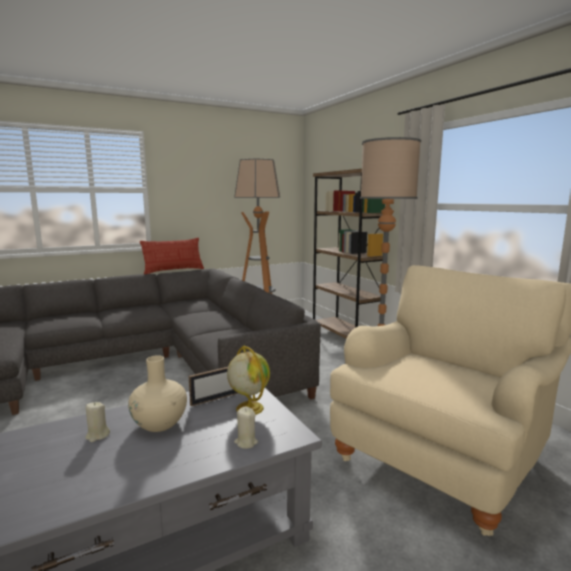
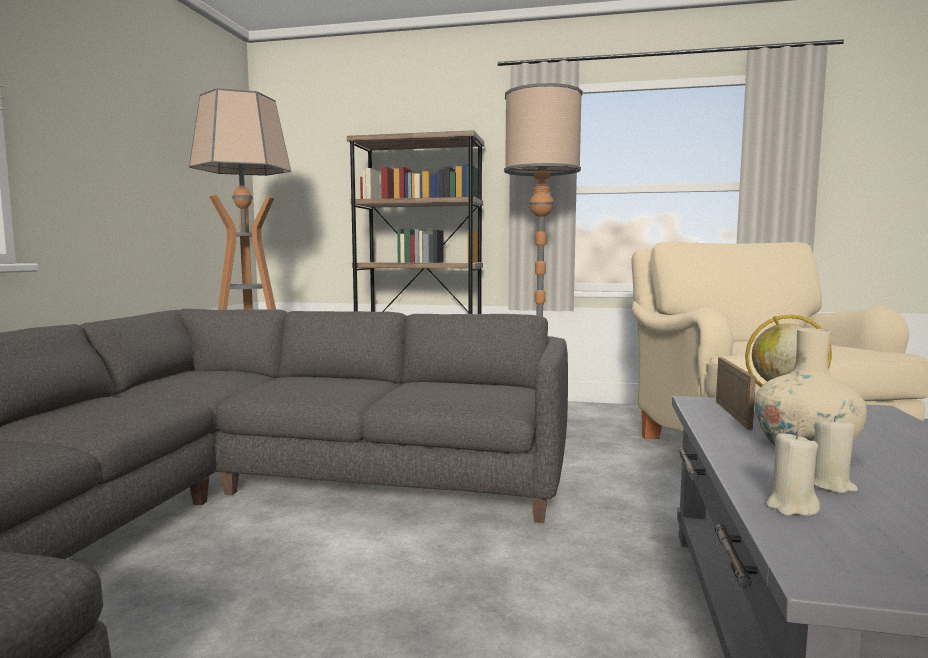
camera: 50 degrees left, 5 degrees down
(173, 271) = (101, 318): pillow -> none
(246, 442) = (889, 426): beige candle -> beige candle (791, 507)

